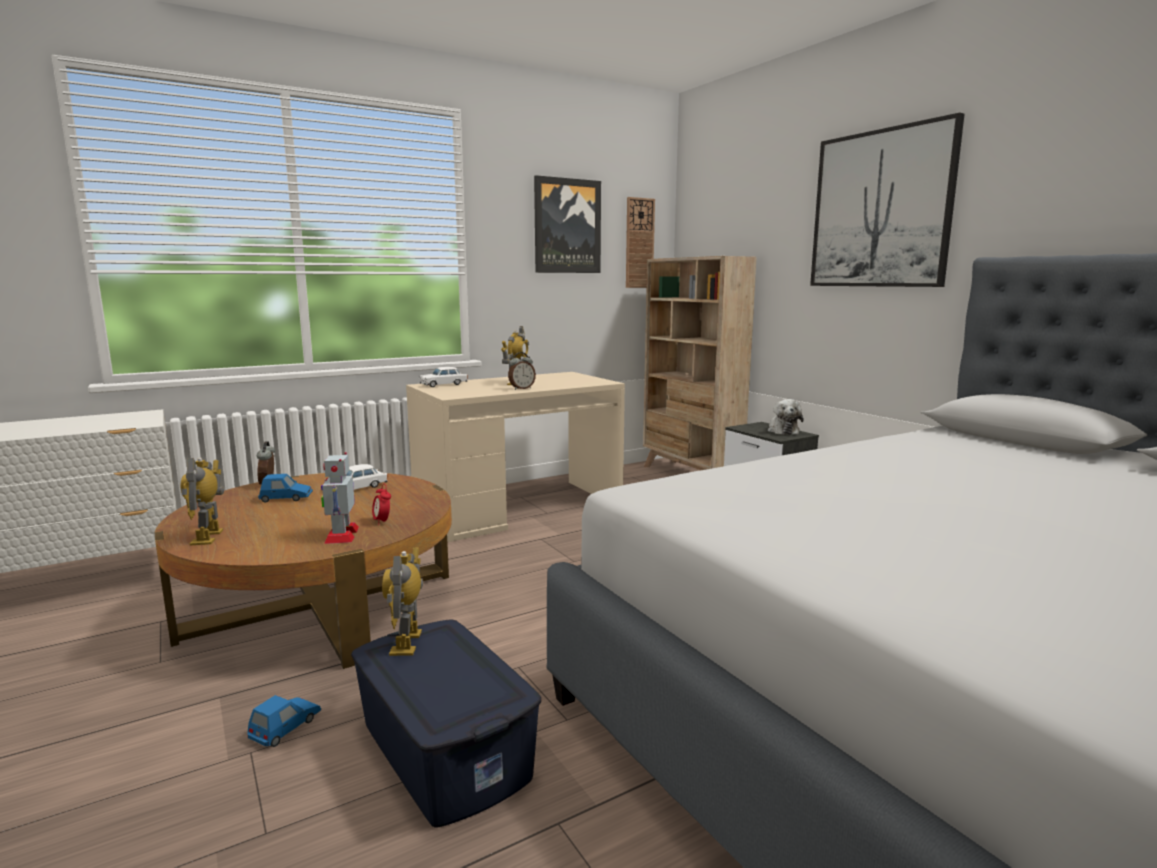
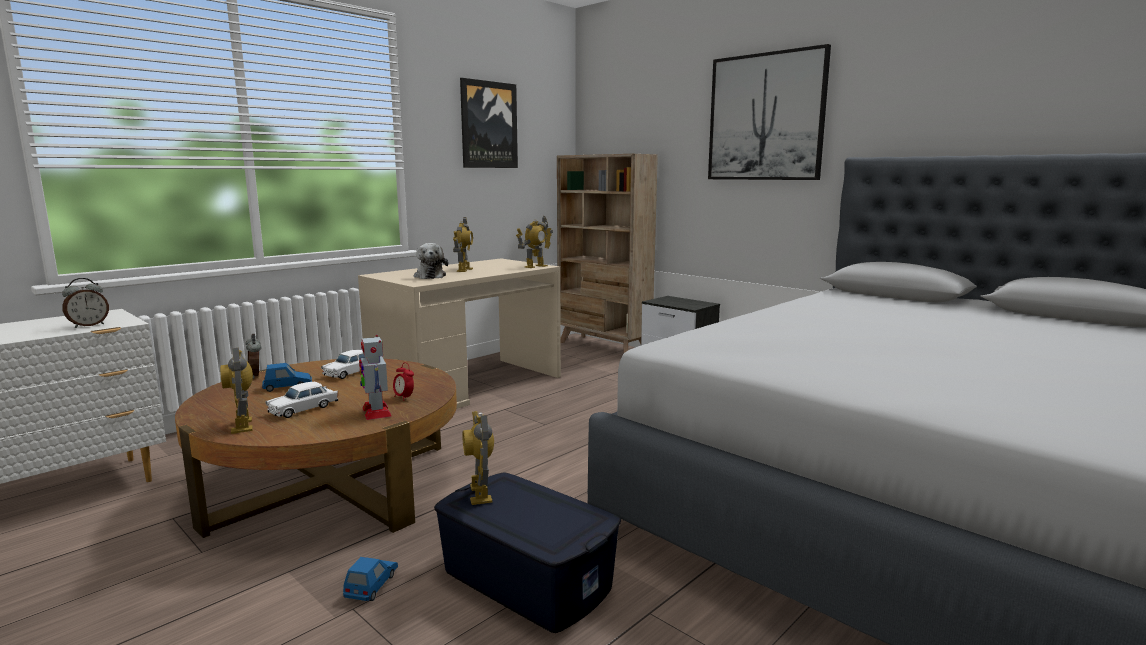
camera: 15 degrees left, 0 degrees up
(444, 384) = (396, 273): white toy car -> white toy car (303, 409)
(521, 388) = (474, 274): alarm clock -> alarm clock (88, 325)
(597, 382) = (535, 266): none -> toy robot
(639, 243) = (548, 141): wall clock -> none
(782, 430) = (689, 302): plush toy -> plush toy (430, 276)

